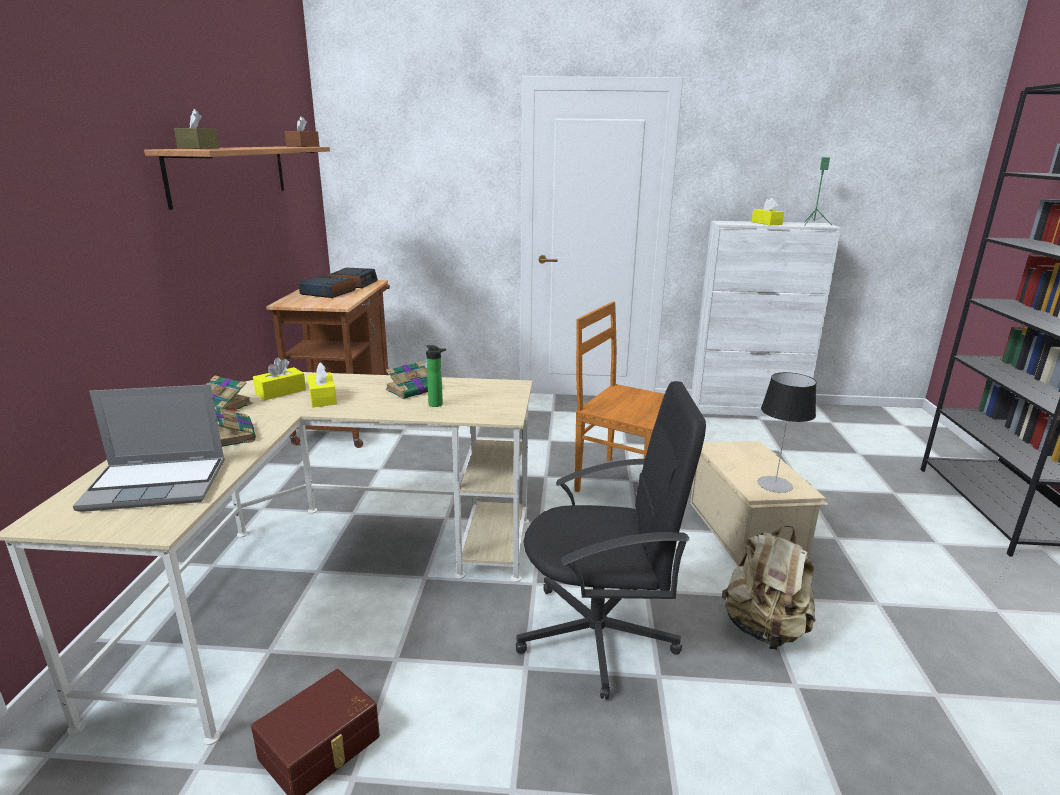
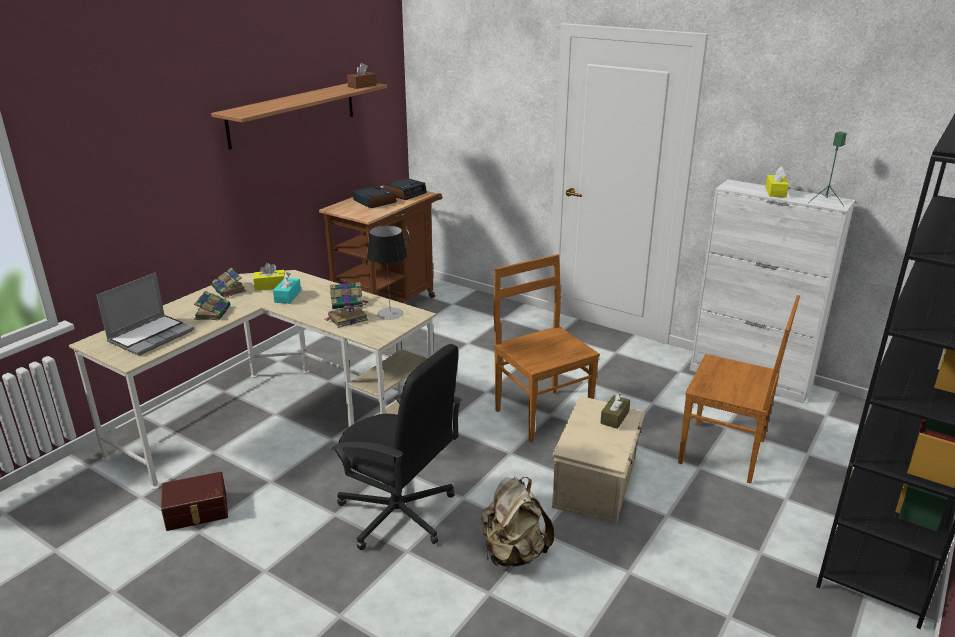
camera: 30 degrees right, 5 degrees up
(158, 485) = (151, 336): laptop -> laptop turned 75 degrees counterclockwise
(199, 148) = (253, 107): brown tissue box -> brown tissue box (614, 417)
(322, 398) = (288, 296): yellow tissue box -> turquoise tissue box
(437, 405) = (347, 319): bottle -> book
(775, 484) = (593, 449): table lamp -> table lamp (390, 314)
(805, 470) = (725, 452): none -> brown chair

